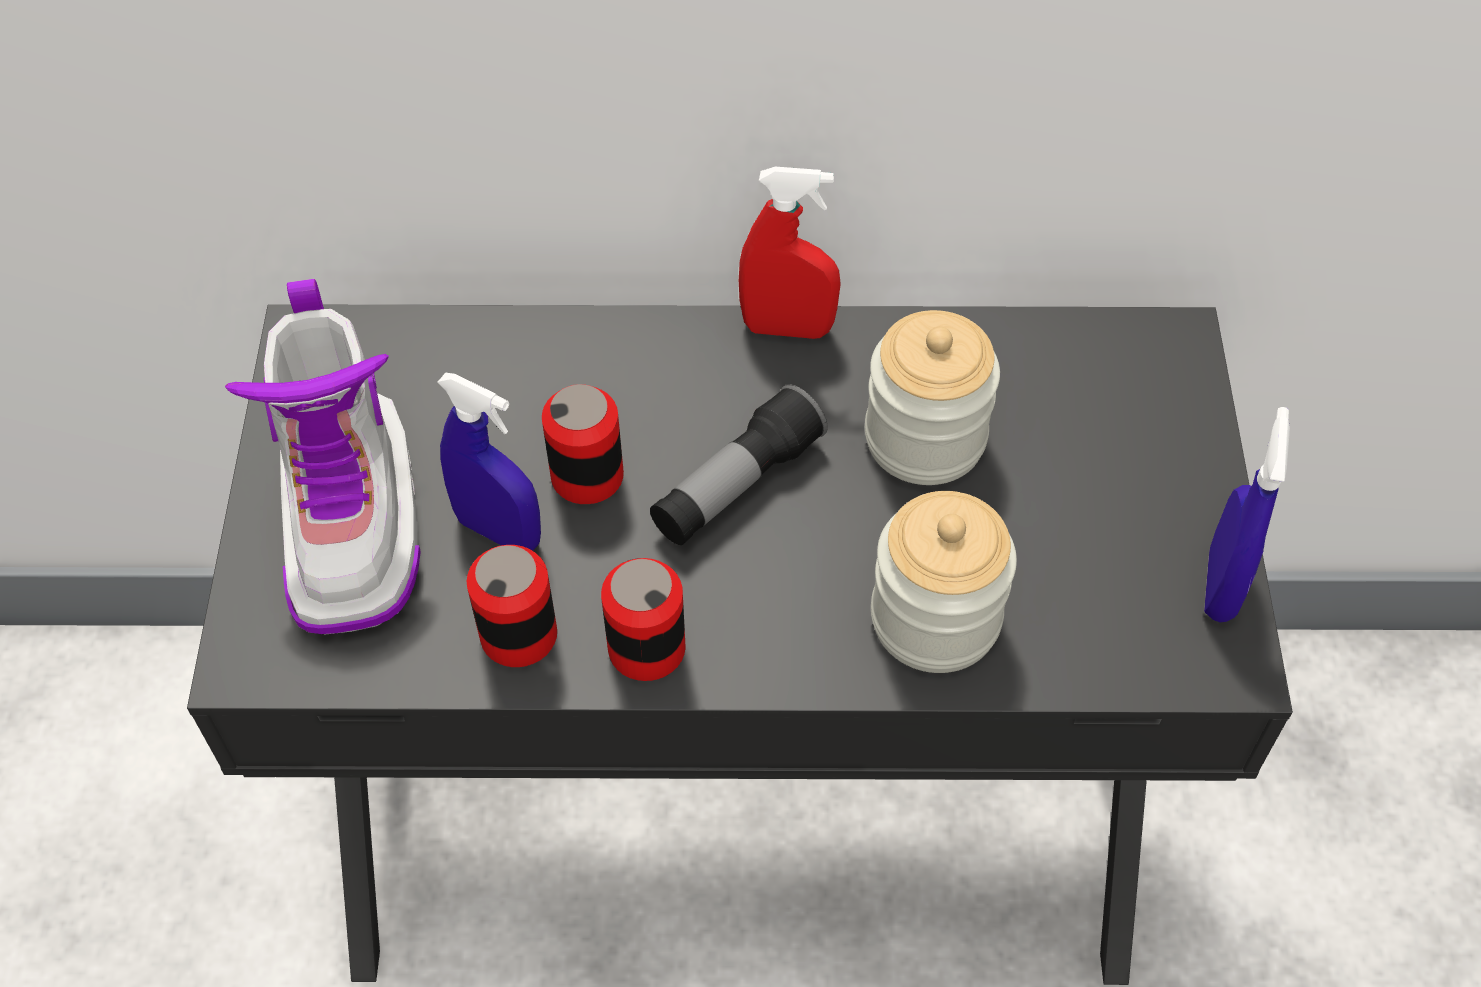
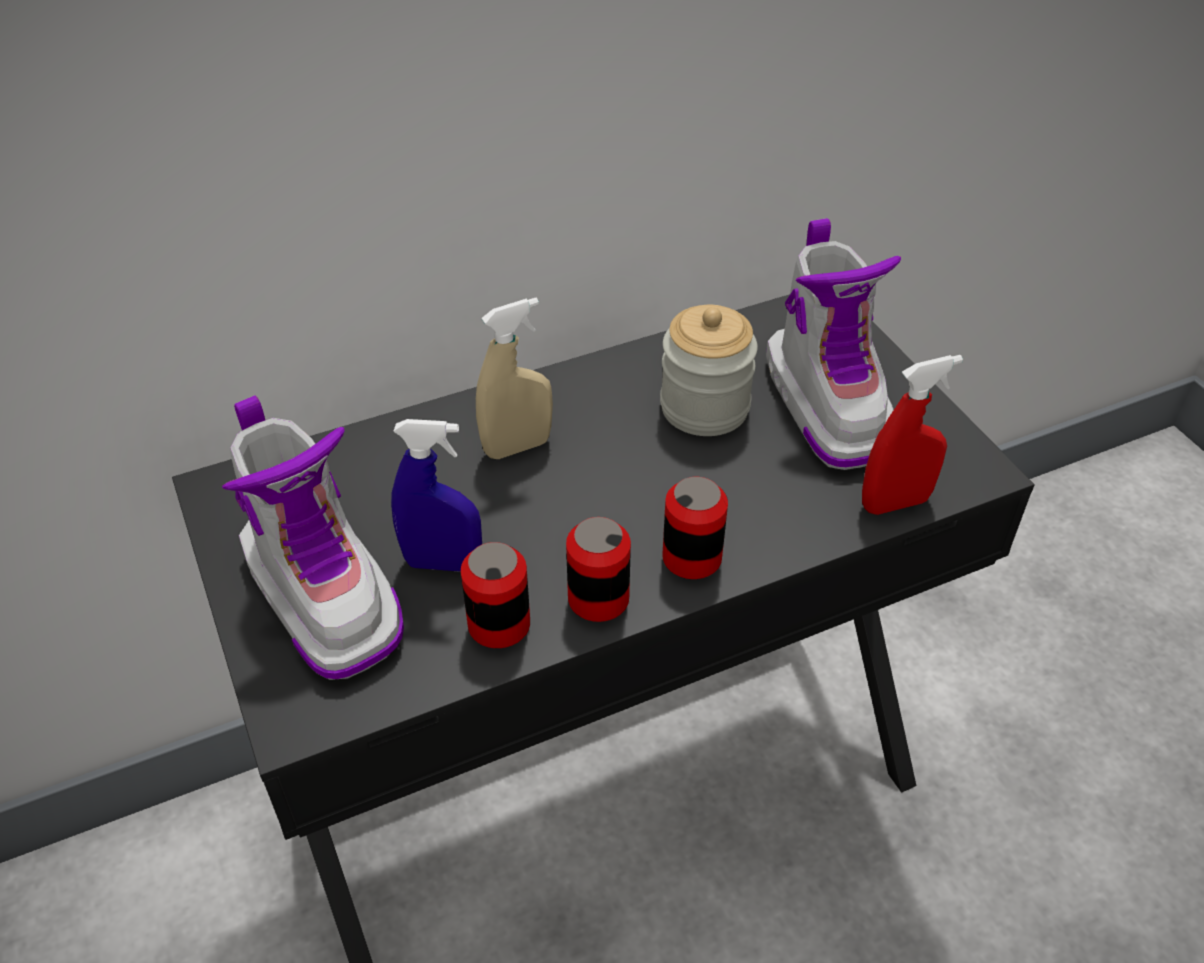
camera: 25 degrees left, 10 degrees down
(587, 476) = (487, 506): can -> can (692, 558)
(665, 408) = (517, 447): none -> beige spray bottle
(737, 484) = (597, 476): flashlight -> none
(787, 328) = (571, 373): red spray bottle -> red spray bottle (895, 503)
(935, 618) = (782, 510): jar -> none
(1089, 492) = (829, 404): none -> boot
(1220, 585) = (943, 429): blue spray bottle -> none

